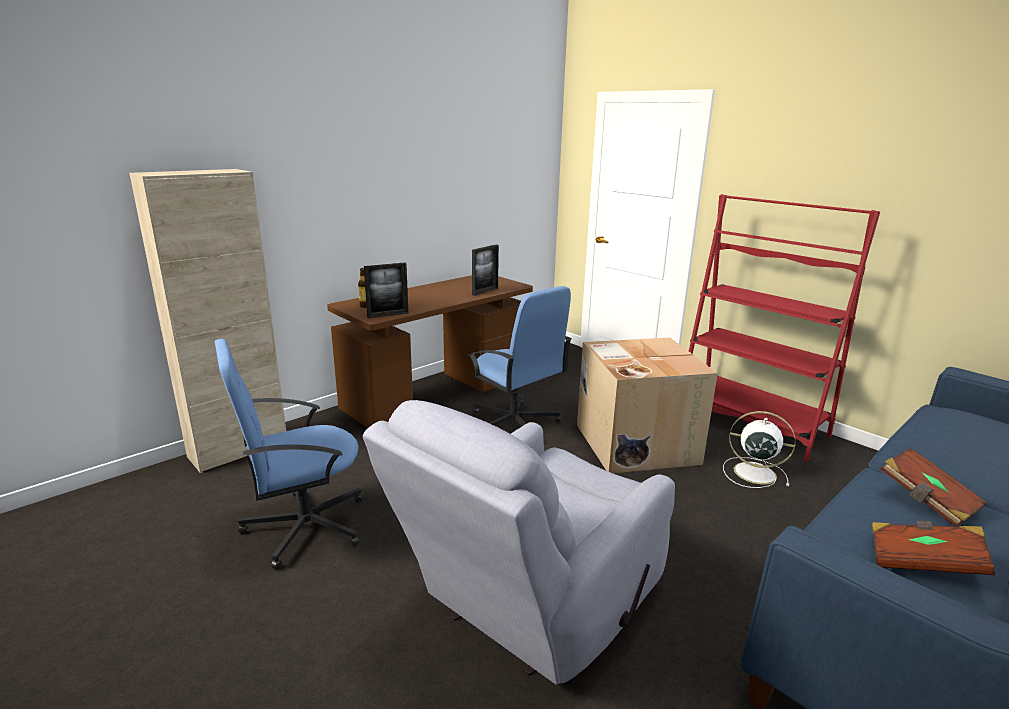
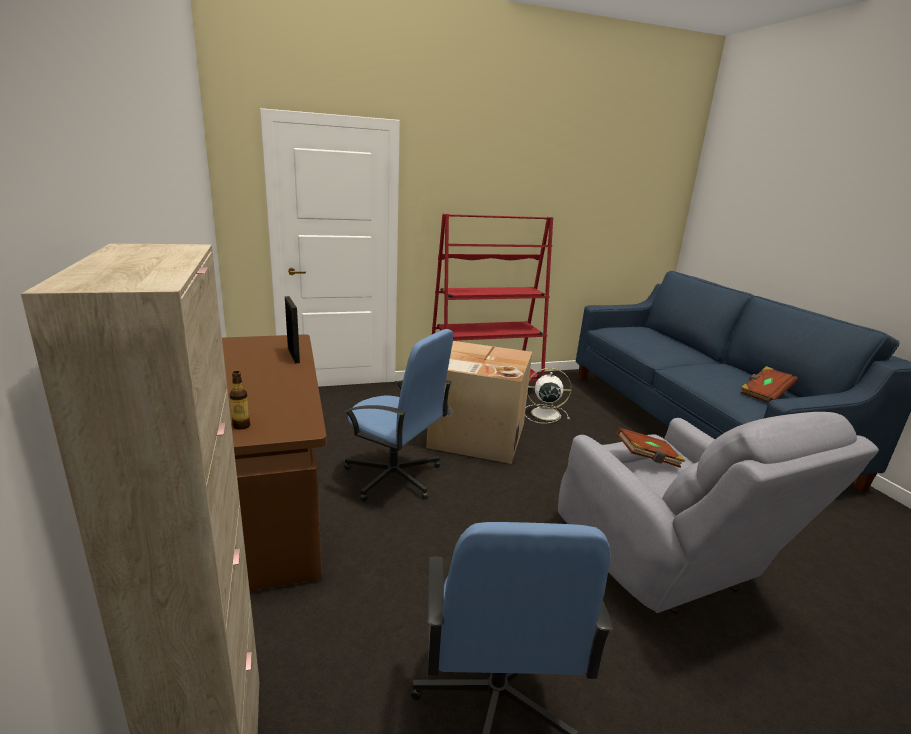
camera: 65 degrees left, 0 degrees up
(388, 315) = (304, 420): picture frame -> none
(514, 424) = (394, 477): blue office chair -> blue office chair turned 45 degrees clockwise
(752, 472) = (544, 413): white fan -> white fan turned 45 degrees clockwise
(926, 501) = (708, 370): brown book -> brown book (647, 458)

